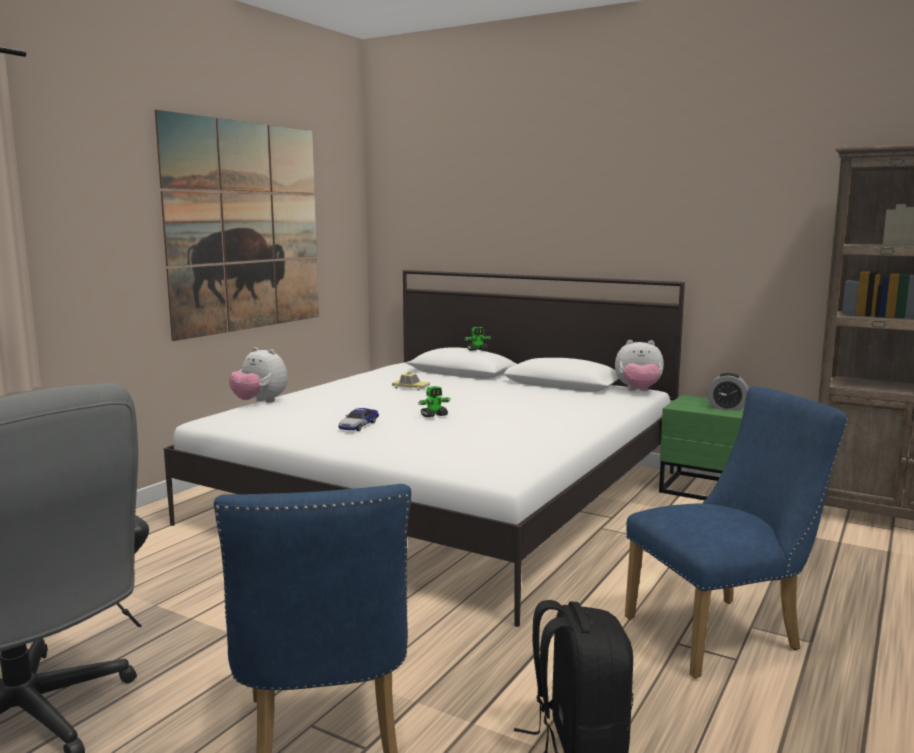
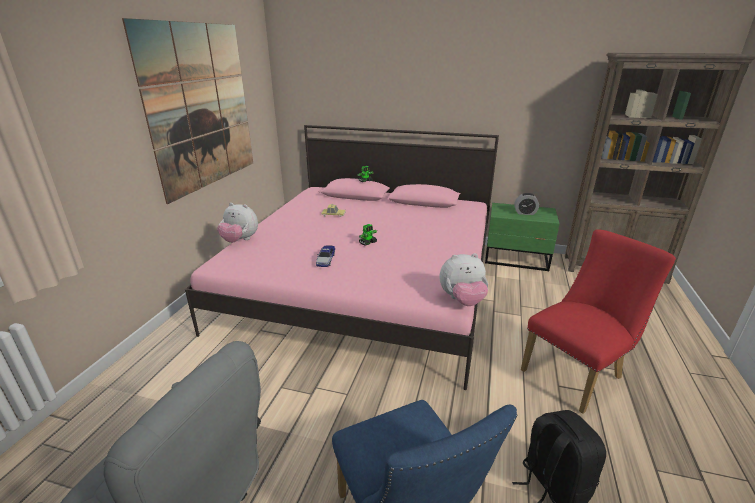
camera: 15 degrees left, 15 degrees up
(445, 496) = (366, 283): white bed -> pink bed
(638, 391) = (471, 204): plush toy -> plush toy (462, 300)
(723, 634) = (577, 373): blue chair -> red chair

